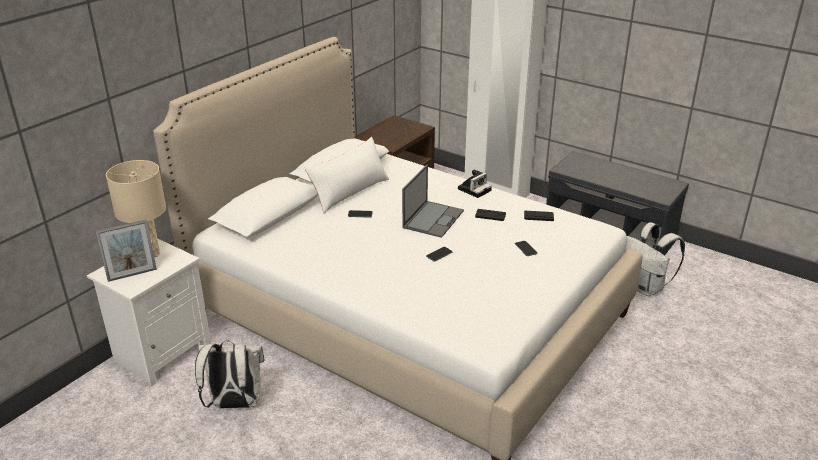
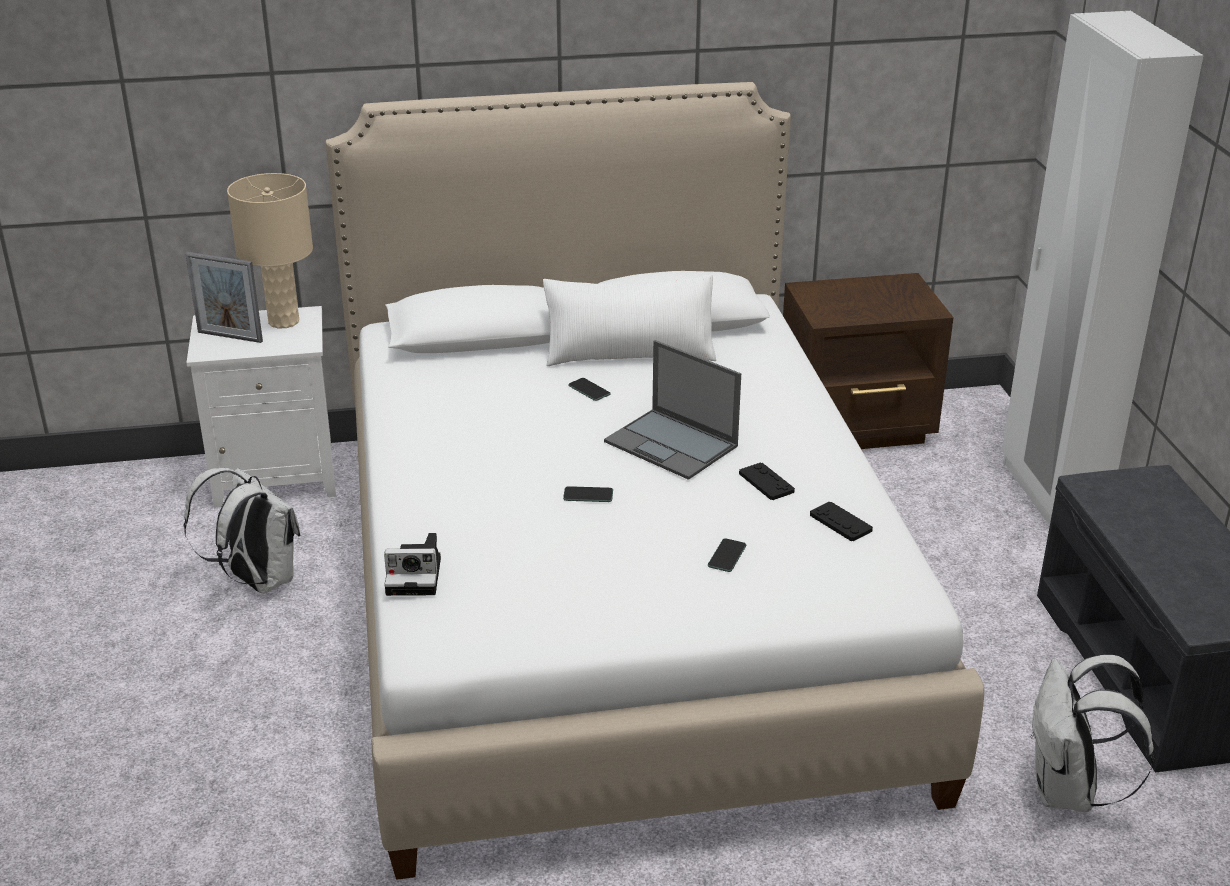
camera: 45 degrees right, 0 degrees up
(433, 219) = (672, 444): laptop -> laptop turned 60 degrees clockwise
(474, 189) = (817, 434): camera -> camera (416, 576)

